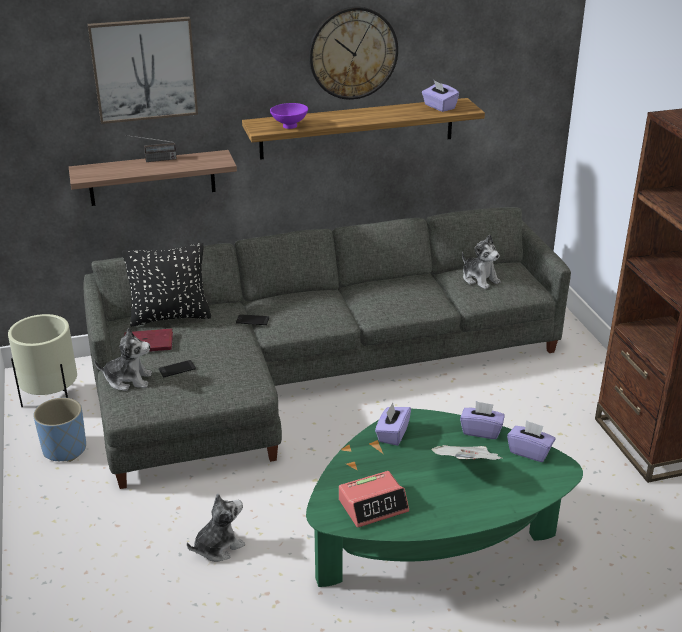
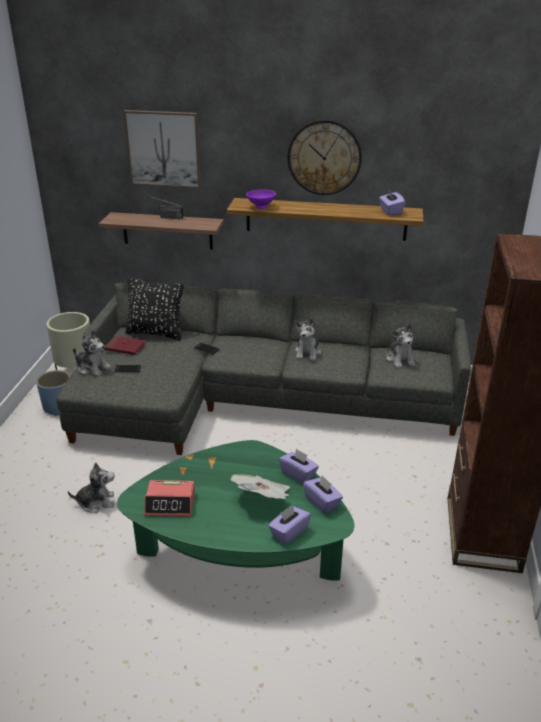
camera: 25 degrees right, 0 degrees up
(375, 296) = (308, 352): none -> plush toy
(392, 434) = (230, 456): purple tissue box -> purple tissue box (289, 532)

